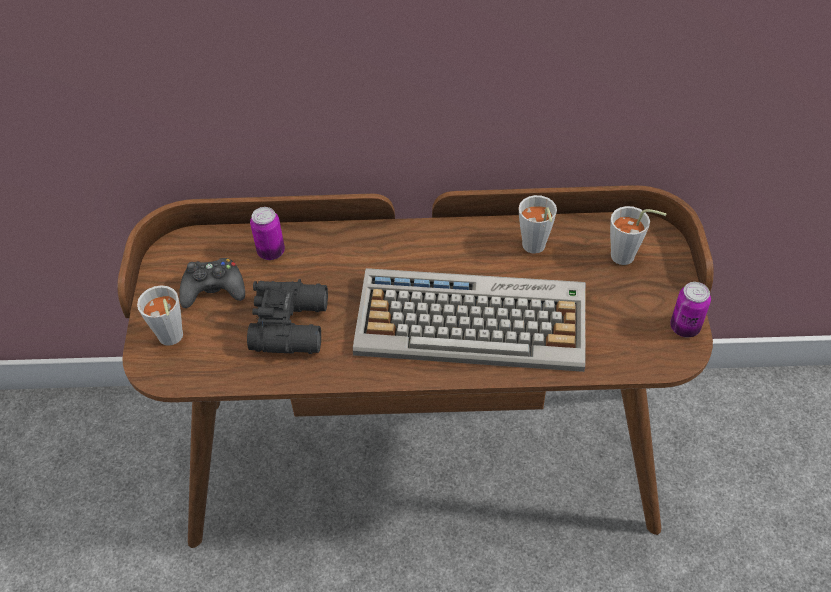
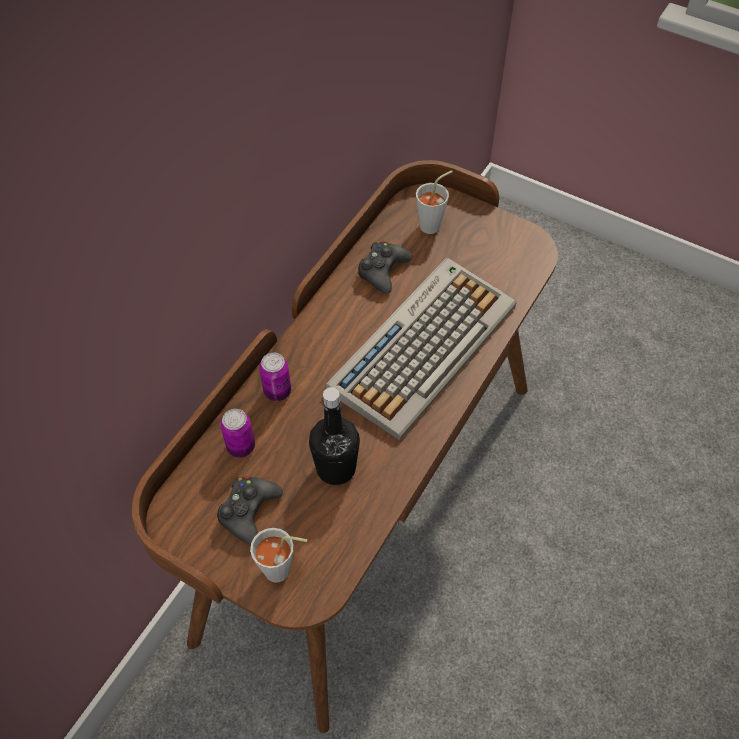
camera: 60 degrees left, 5 degrees up
(293, 324) = (336, 468): black binoculars -> black bottle
(534, 249) = (383, 271): grey cup -> black game controller
(684, 327) = (516, 232): can -> can (277, 391)

